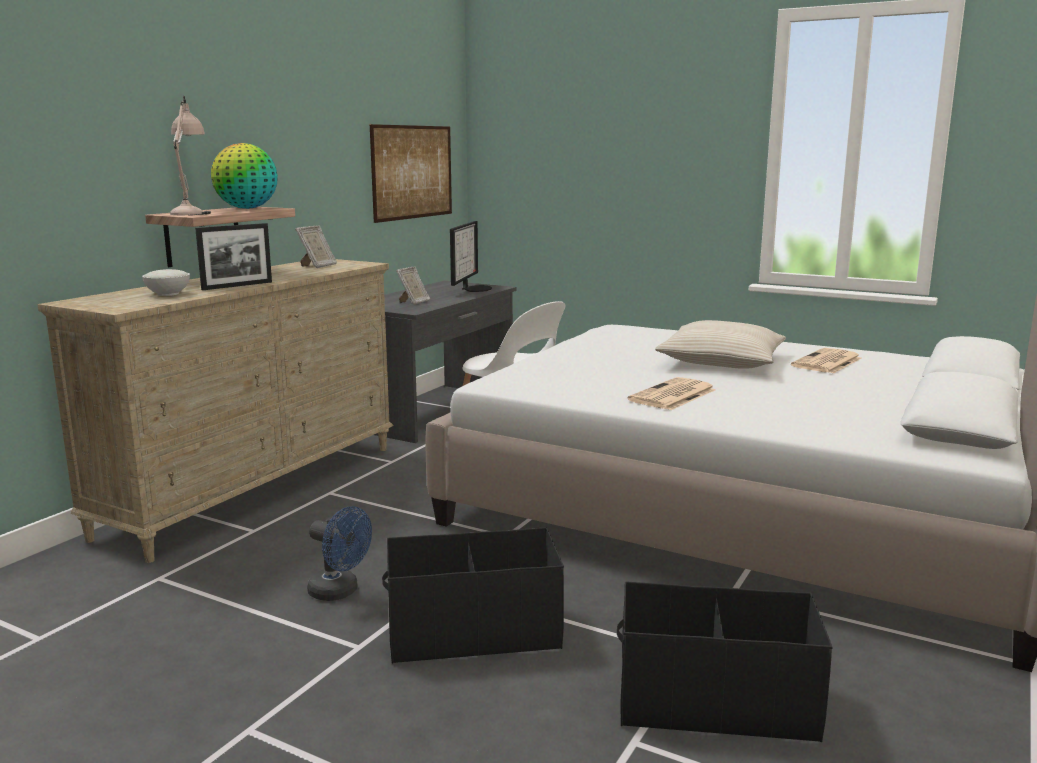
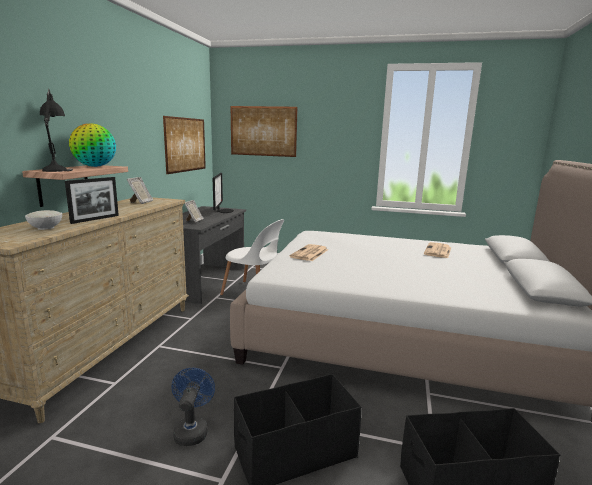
camera: 15 degrees left, 0 degrees up
(192, 212) = (57, 169): beige table lamp -> black table lamp
(340, 592) = (192, 430): blue fan -> blue fan turned 105 degrees counterclockwise
(554, 144) = (263, 131): none -> picture
(672, 395) = (381, 279): newspaper -> newspaper (309, 253)
(721, 360) = (386, 252): beige pillow -> none

